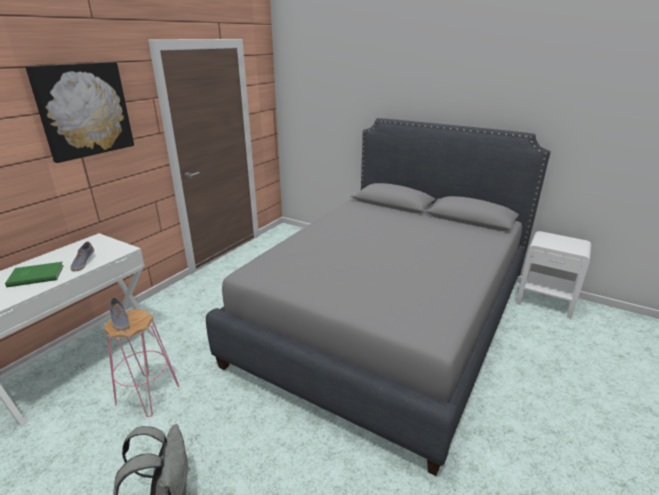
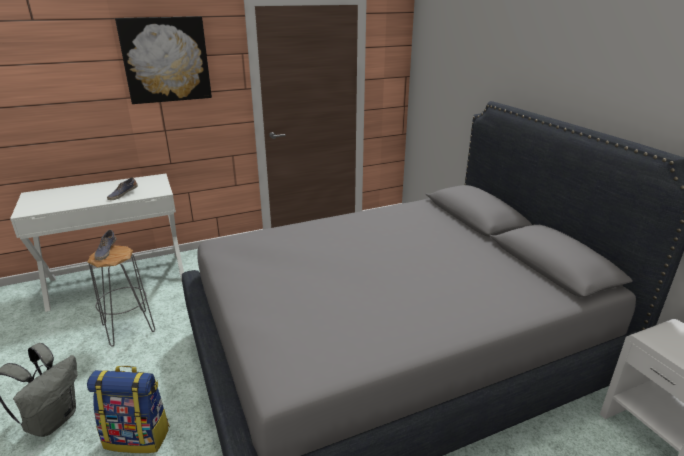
camera: 35 degrees right, 0 degrees up
(35, 275) = (85, 195): green book -> none
(147, 395) = (128, 328): pink stool -> grey stool
(268, 465) = (138, 436): none -> backpack

